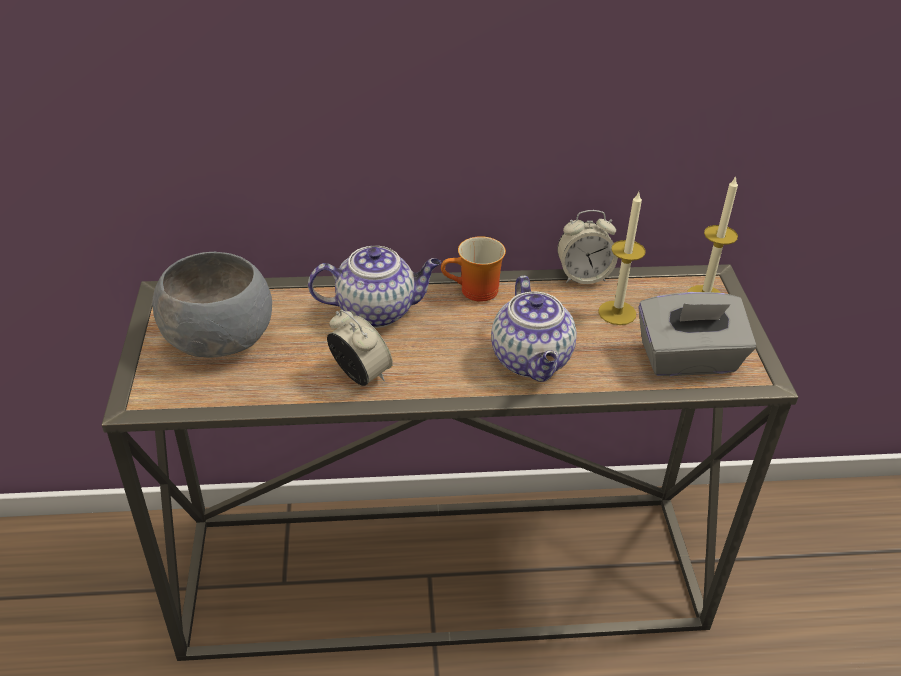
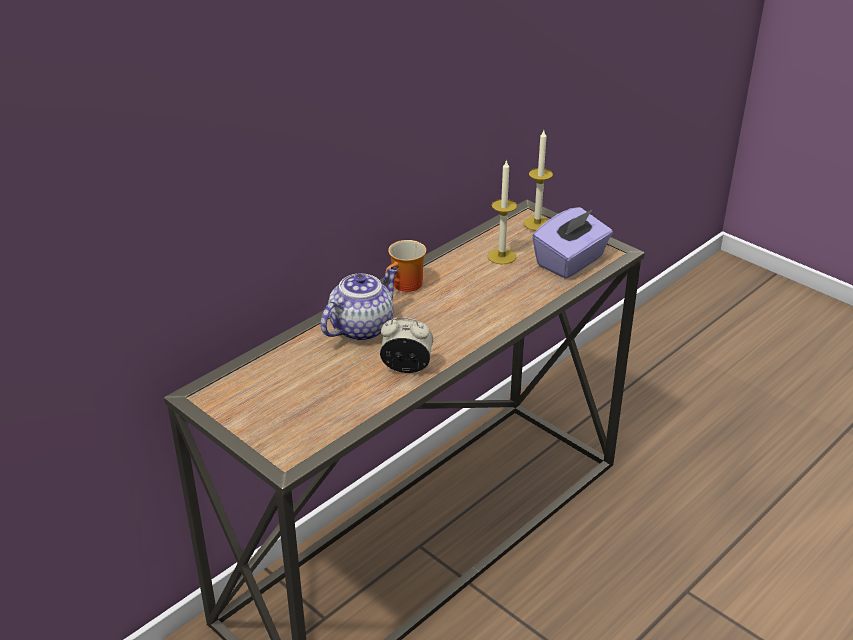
camera: 40 degrees left, 5 degrees down
(222, 339) = (283, 398): grey bowl -> none
(532, 361) = (493, 306): teapot -> none
(583, 276) = (456, 245): alarm clock -> none
(688, 360) = (570, 262): grey tissue box -> purple tissue box

